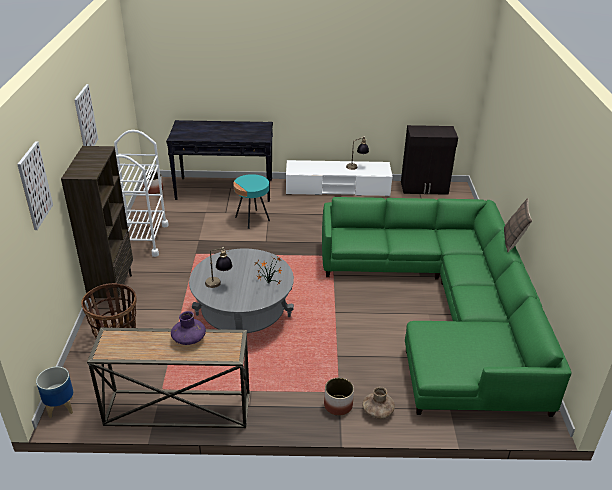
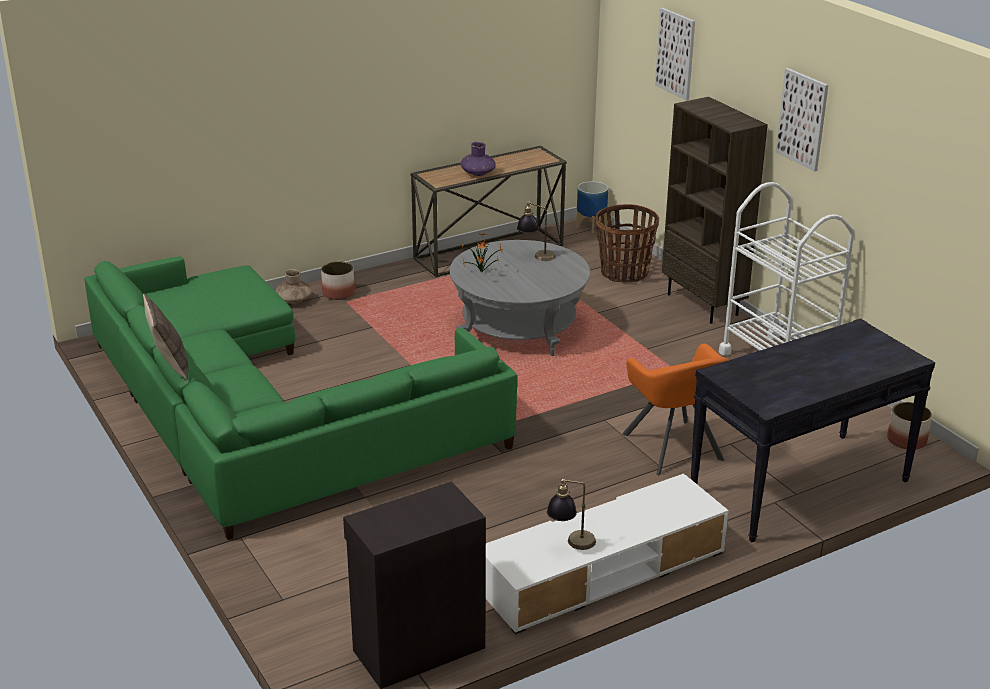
camera: 150 degrees right, 5 degrees down
(252, 219) = (672, 447): turquoise side table -> orange armchair

